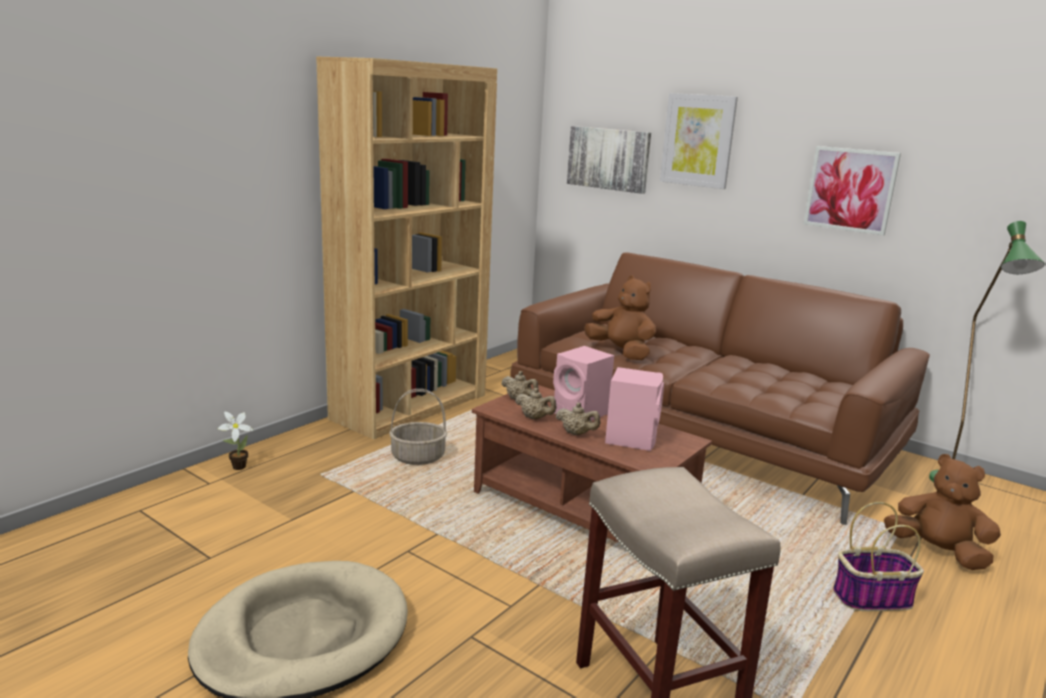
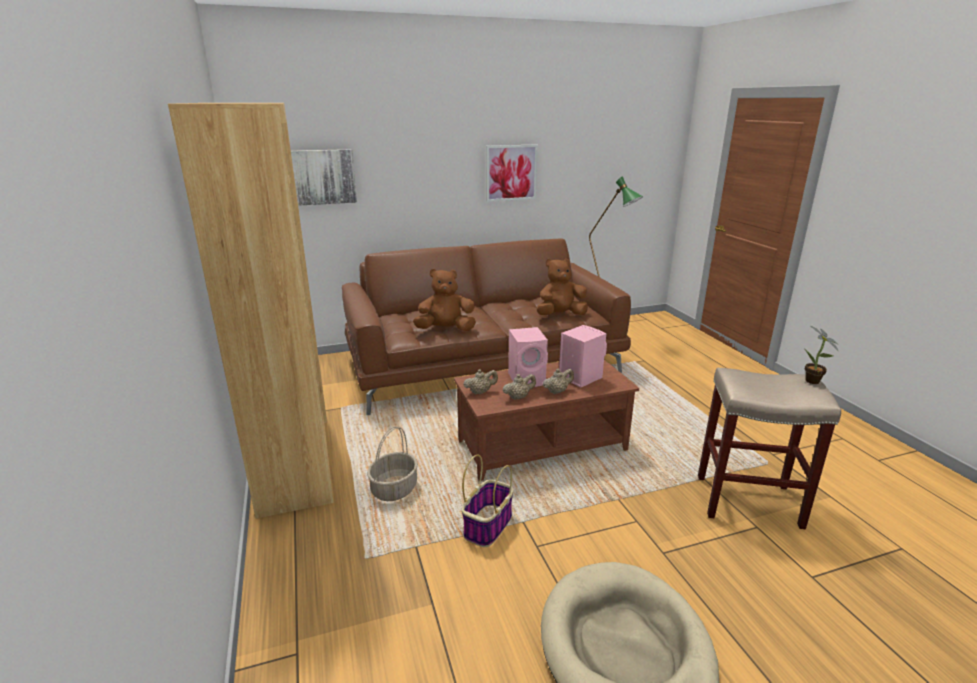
camera: 55 degrees left, 5 degrees up
(236, 467) = (284, 619): potted plant -> potted plant (813, 382)
(698, 140) = (395, 151): picture -> none
(872, 598) = (688, 398): basket -> basket (488, 525)
(937, 552) = (659, 363): brown plush toy -> brown plush toy (560, 315)

